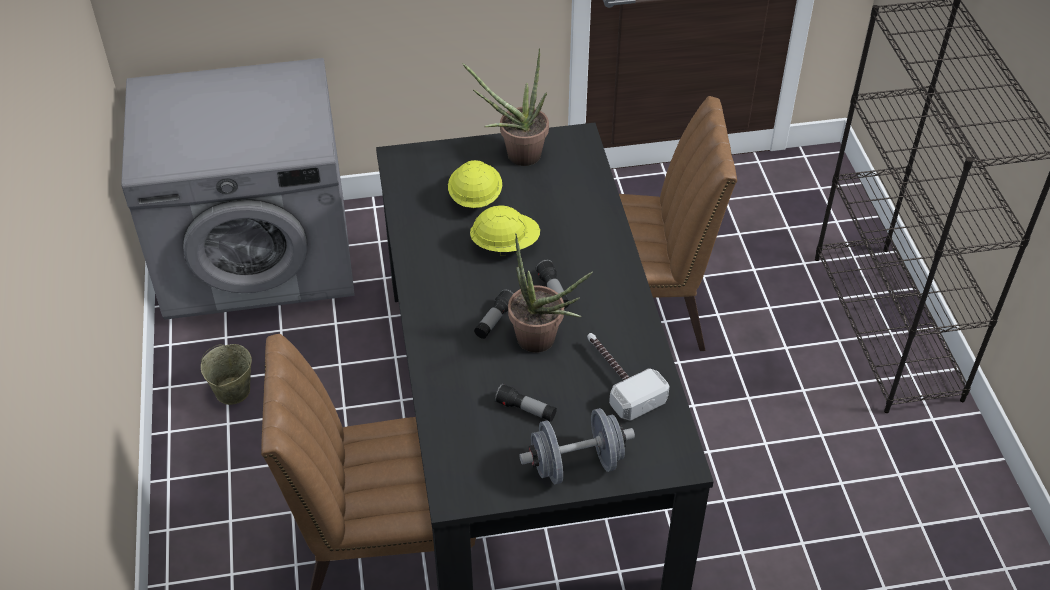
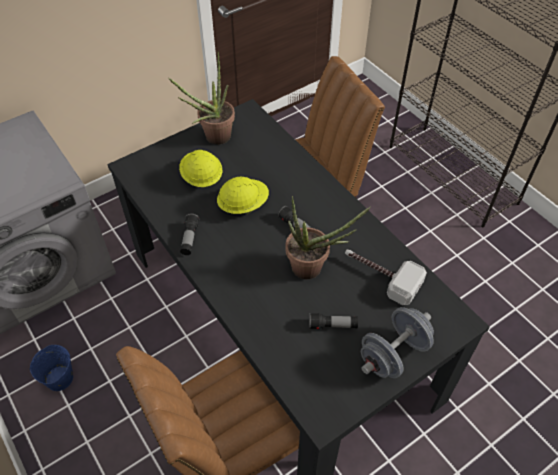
camera: 25 degrees left, 5 degrees up
(232, 391) = (59, 379): beige bucket -> blue bucket
(494, 320) = (269, 265): flashlight -> flashlight (189, 239)

